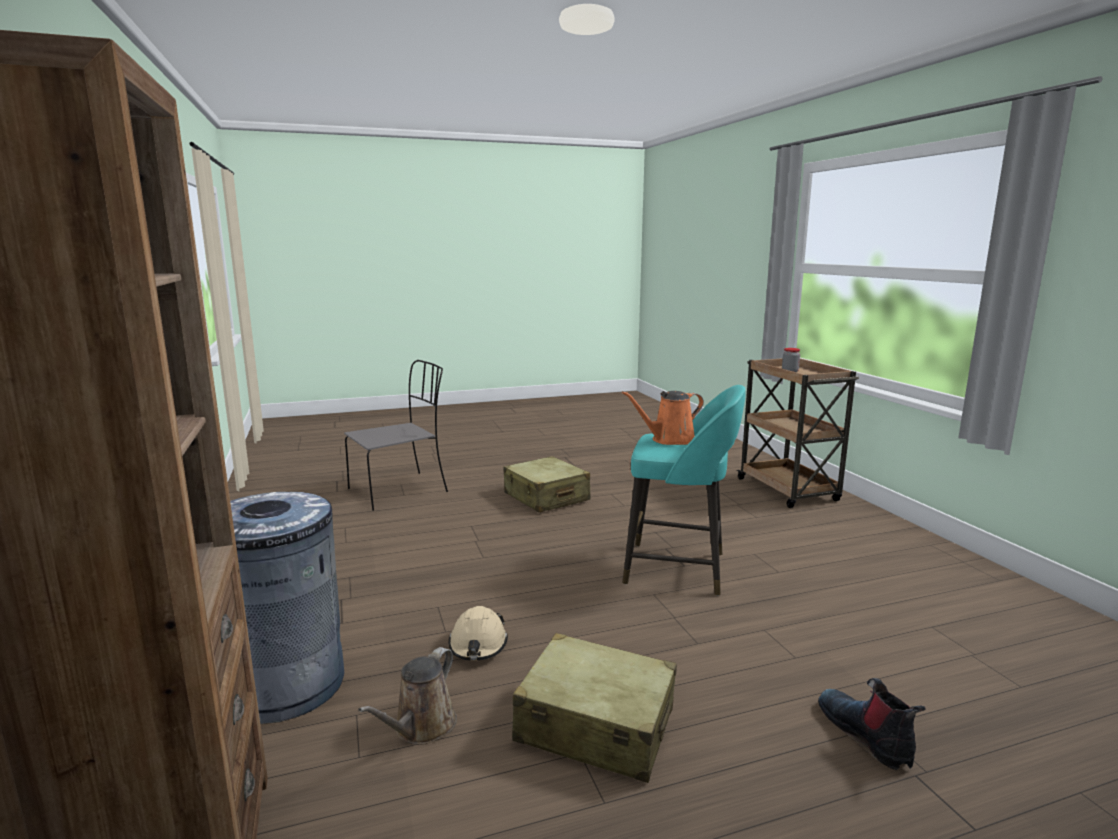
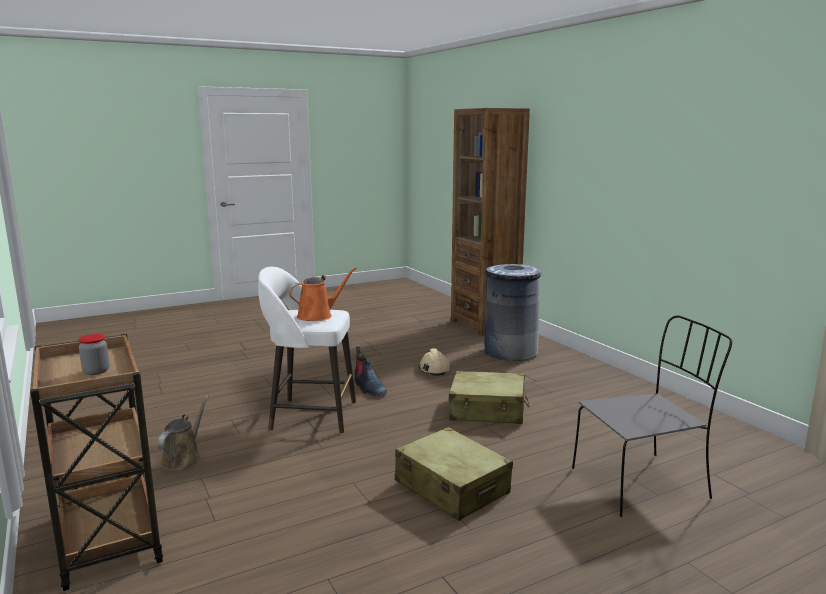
camera: 170 degrees right, 0 degrees up
(400, 490) = (642, 483): grey chair -> grey chair turned 150 degrees counterclockwise
(421, 728) = (438, 347): brown watering can -> brown watering can (183, 459)
(595, 725) = (367, 351): beige suitcase -> beige suitcase (488, 410)
(678, 569) = (311, 415): turquoise stool -> white stool
(866, 735) = (254, 356): boot -> boot (368, 388)

